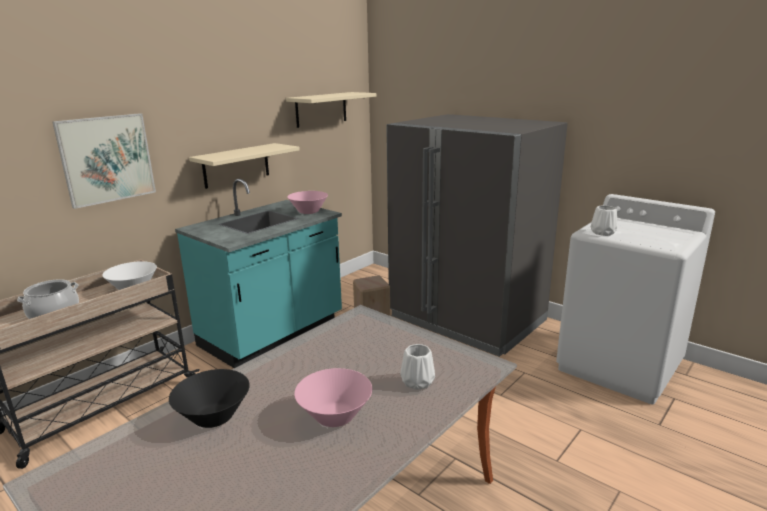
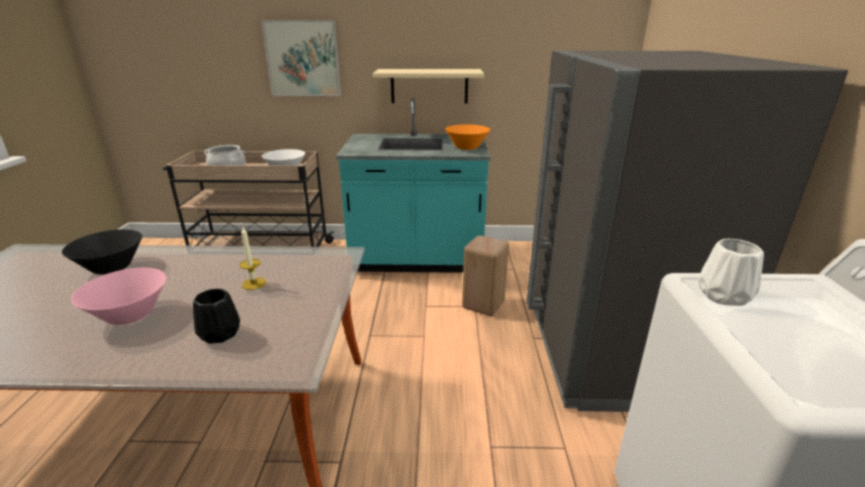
camera: 50 degrees right, 5 degrees up
(308, 212) = (467, 147): pink bowl -> orange bowl
(321, 109) = (556, 36): beige shelf -> none
(357, 355) = (254, 283): none -> candle
(416, 382) = (219, 333): white vase -> black vase

